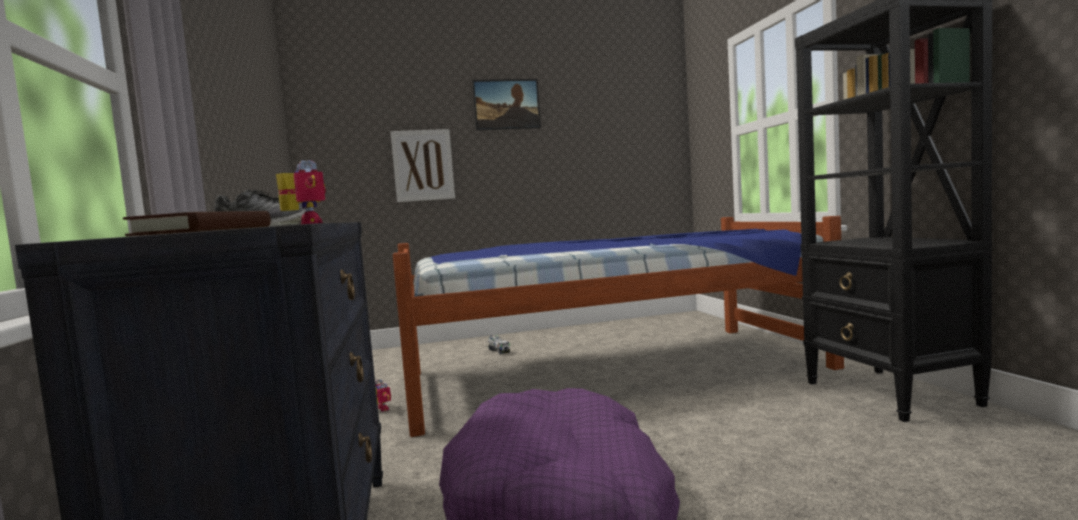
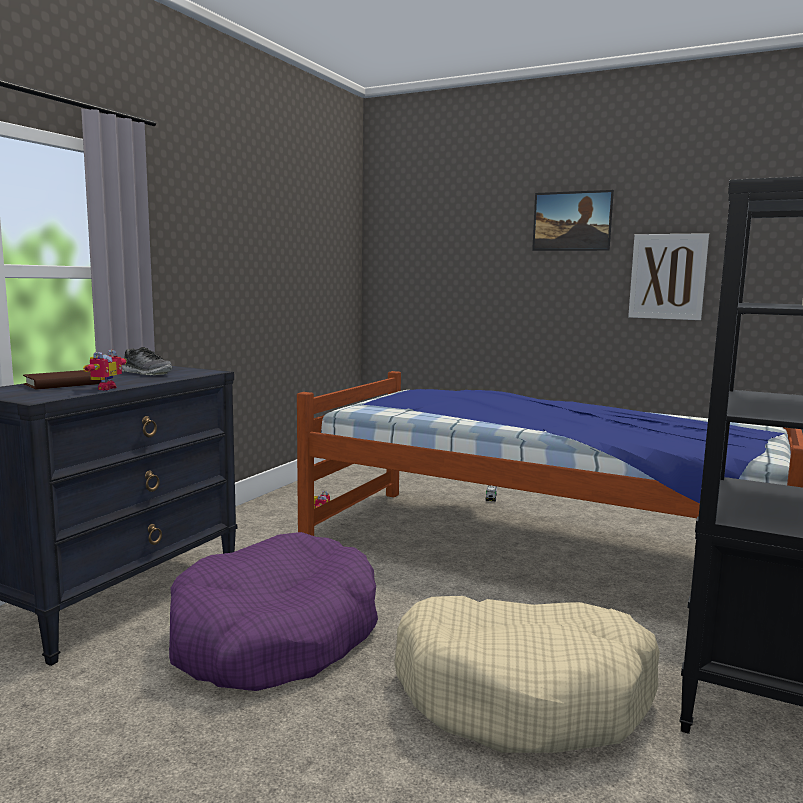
camera: 40 degrees right, 5 degrees up
(423, 165) = (473, 286): picture -> picture (667, 276)
(806, 447) = (523, 694): none -> beige dog bed

